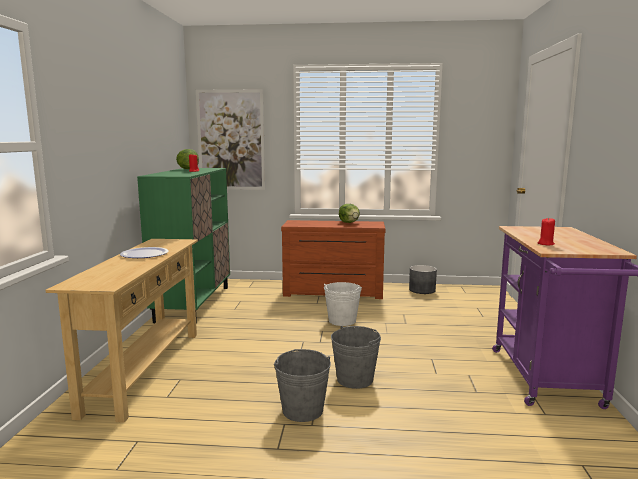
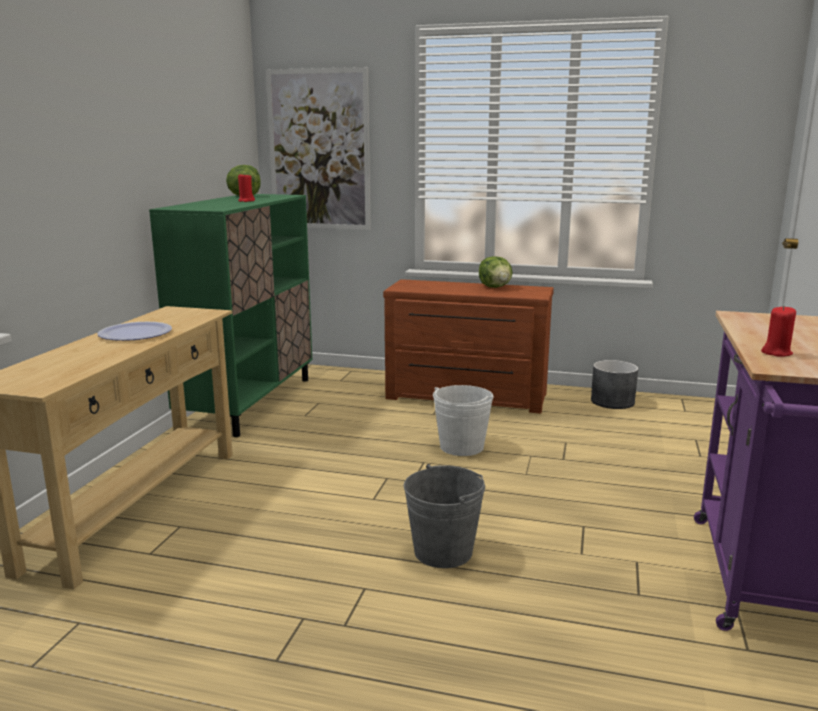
camera: 10 degrees right, 5 degrees up
(302, 410) = (340, 597): grey bucket -> none

